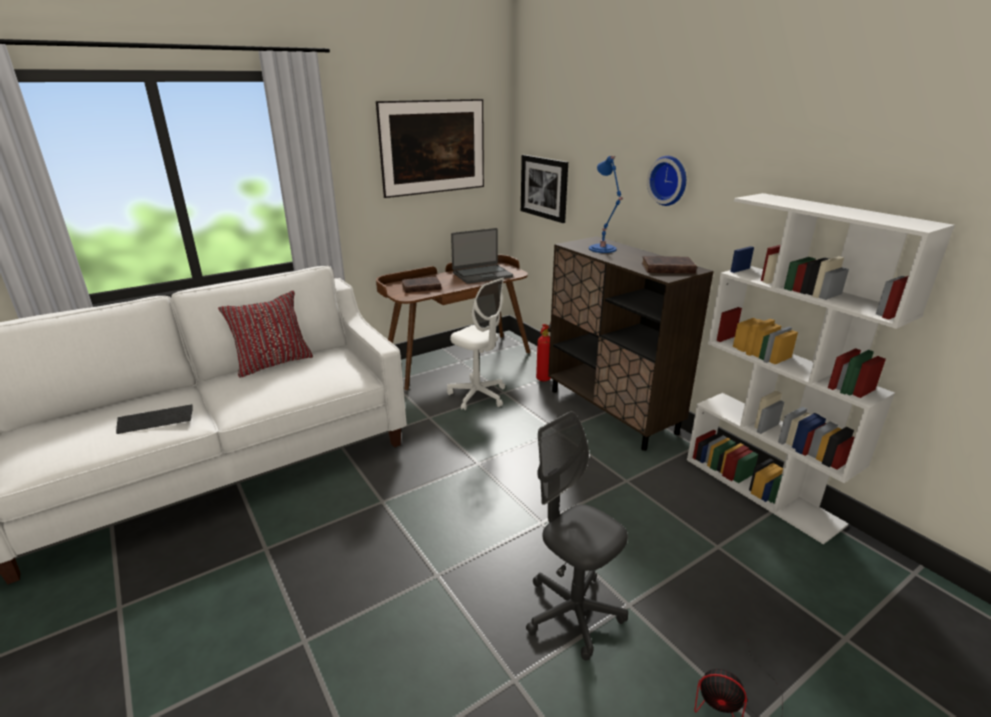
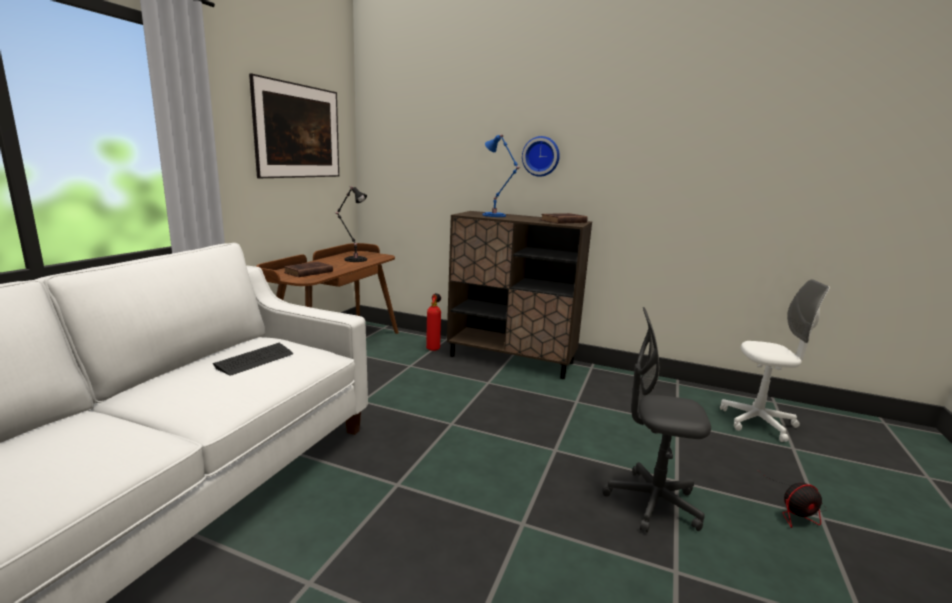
camera: 35 degrees left, 10 degrees down
(156, 420) = (94, 453): keyboard -> keyboard (255, 360)
(273, 363) = (198, 361): red pillow -> none
(478, 396) = (389, 373): white office chair -> white office chair (758, 422)
(482, 275) = (354, 259): laptop -> black table lamp
(544, 187) = (401, 175): picture -> none
(762, 490) = (658, 382): white bookcase -> none

